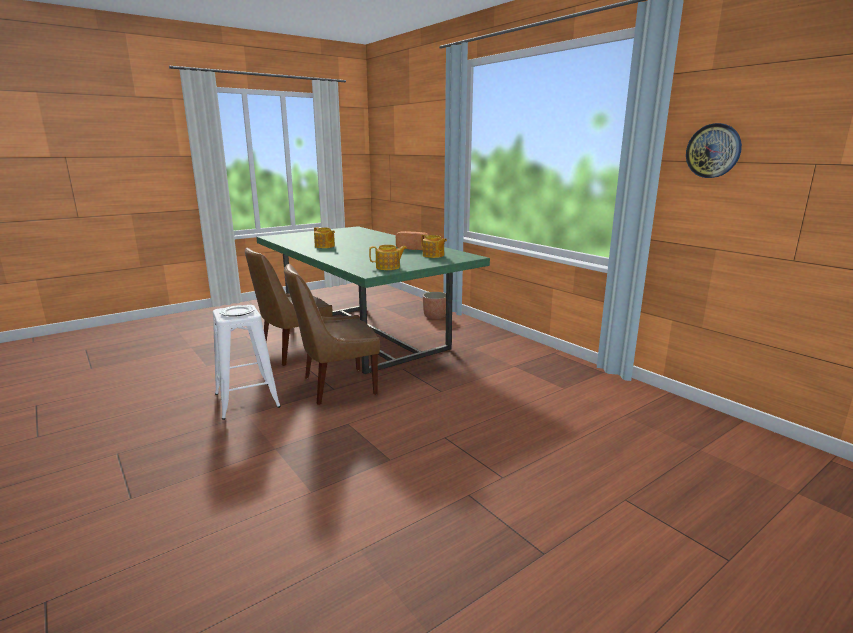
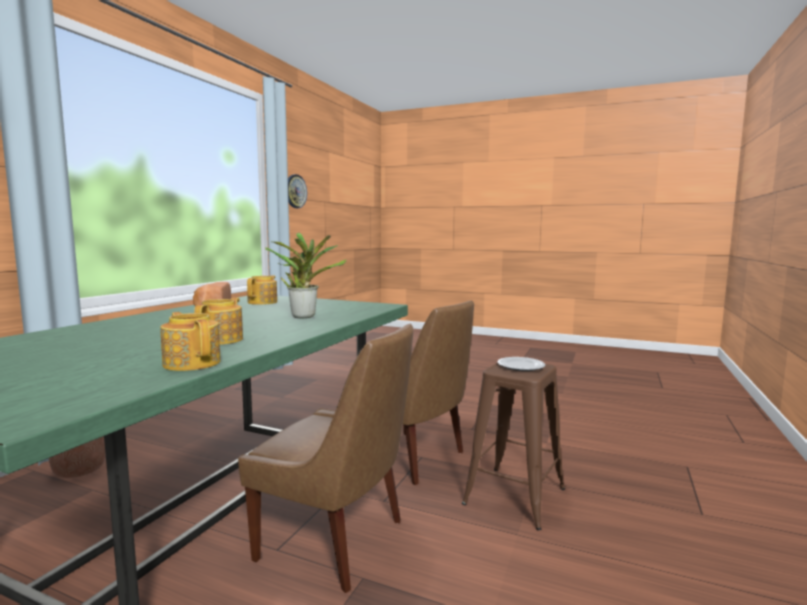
camera: 120 degrees left, 10 degrees down
(247, 400) = (515, 496): white stool -> brown stool
(360, 257) = (304, 316): none -> potted plant
(388, 267) = (350, 304): teapot -> teapot (192, 363)

